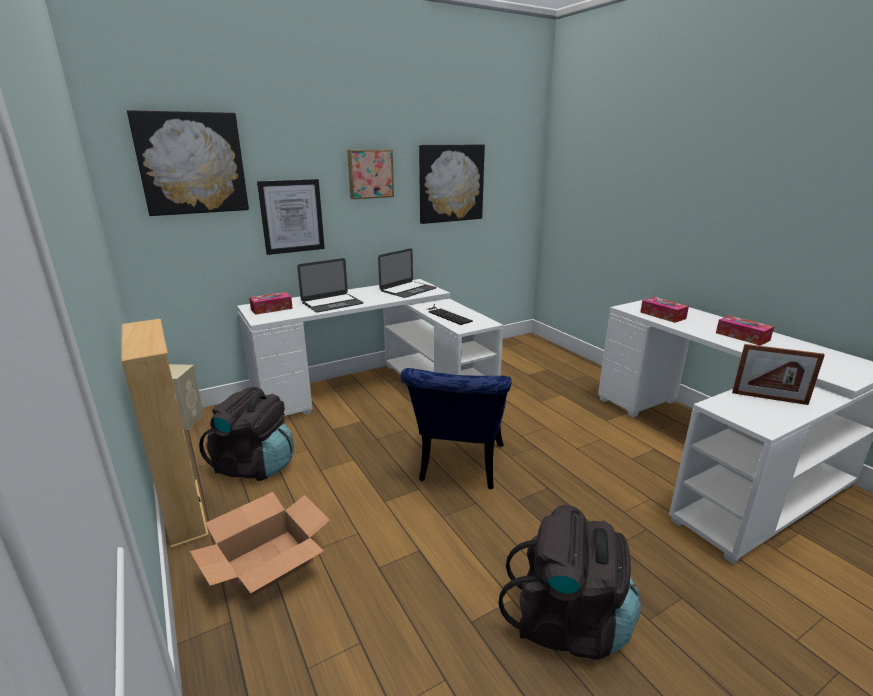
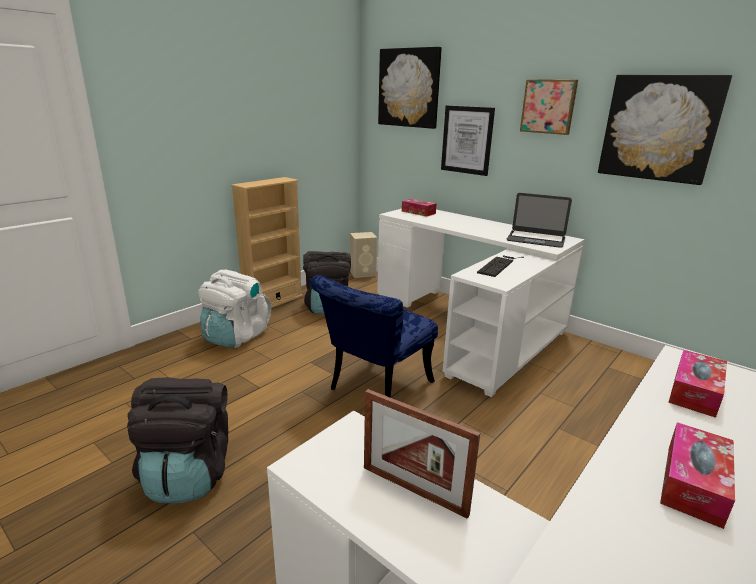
camera: 70 degrees right, 0 degrees up
(267, 563) = (236, 336): cardboard box -> white backpack
(332, 303) = (455, 223): laptop -> none
(458, 467) = (374, 388): blue chair -> blue chair turned 45 degrees counterclockwise
(769, 398) = (413, 490): picture frame -> picture frame turned 60 degrees counterclockwise

